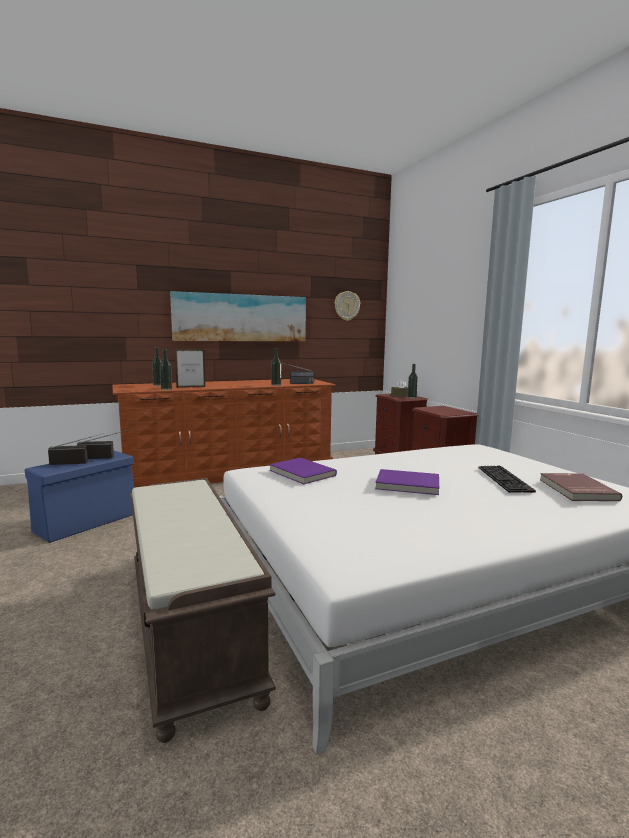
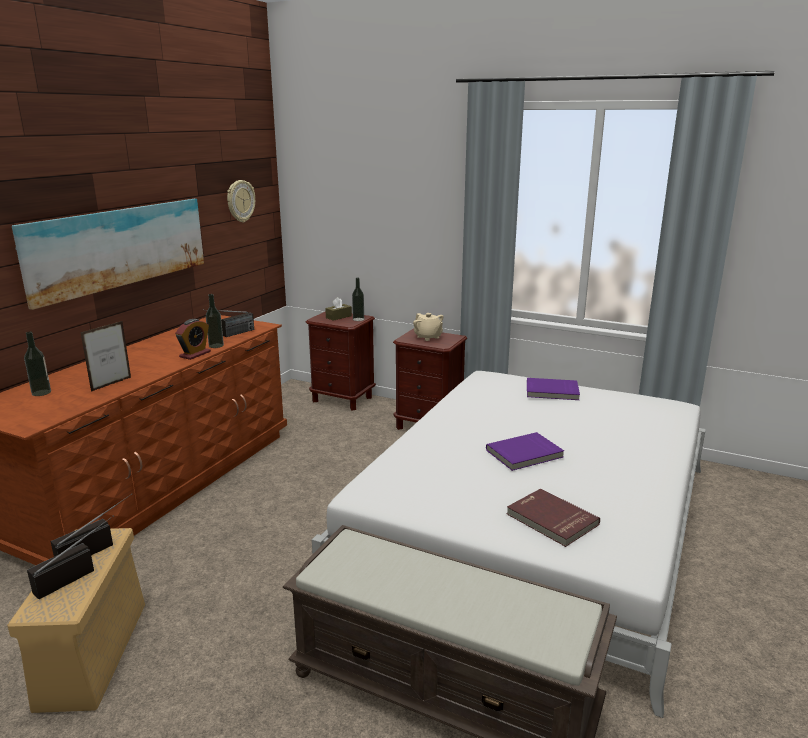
camera: 40 degrees left, 10 degrees up
(88, 522) = (94, 652): blue storage box -> beige storage box
(166, 389) = (89, 401): bottle -> none
(256, 385) = (195, 354): none -> alarm clock
(301, 473) = (415, 476): purple book -> purple book (552, 391)
(443, 409) = (428, 337): none -> beige teapot
(506, 479) = (575, 417): keyboard -> none
(576, 489) = (630, 412): red book -> red book (551, 520)

